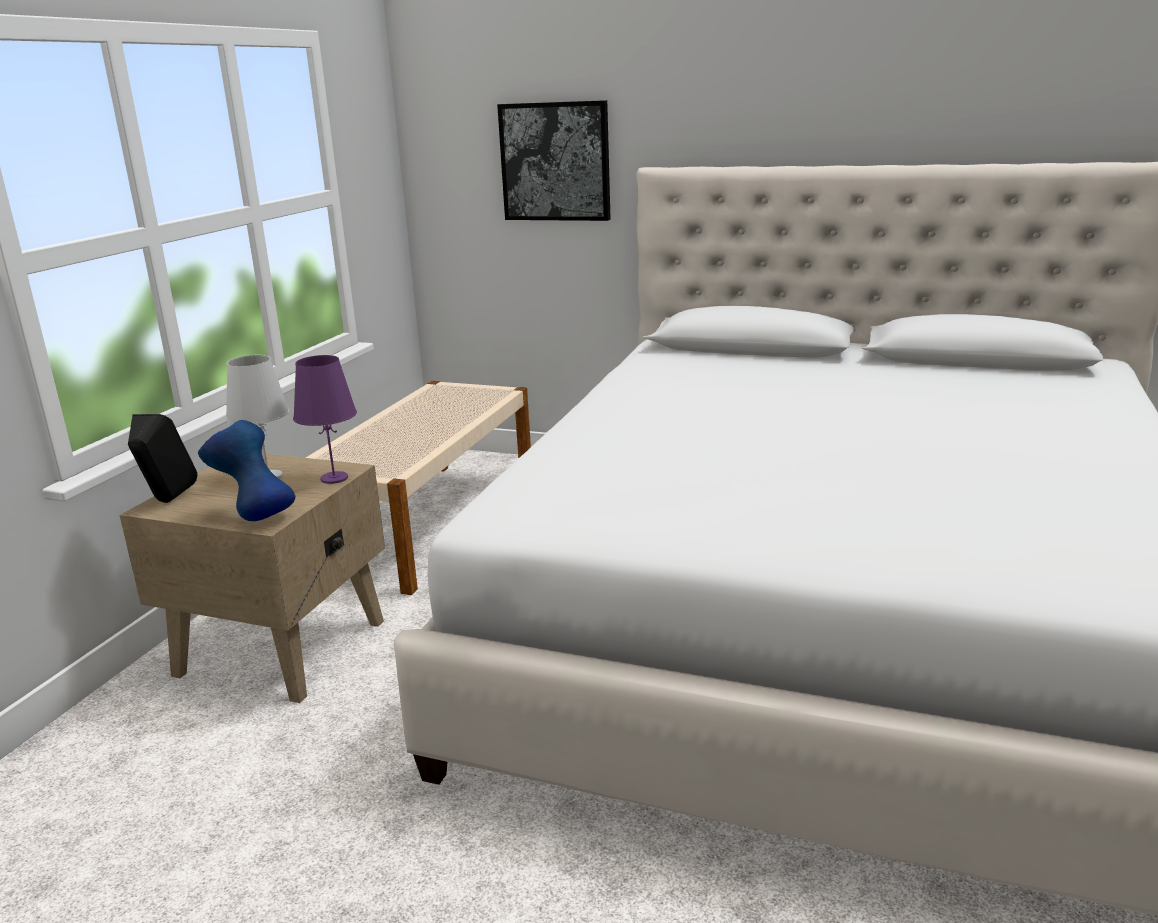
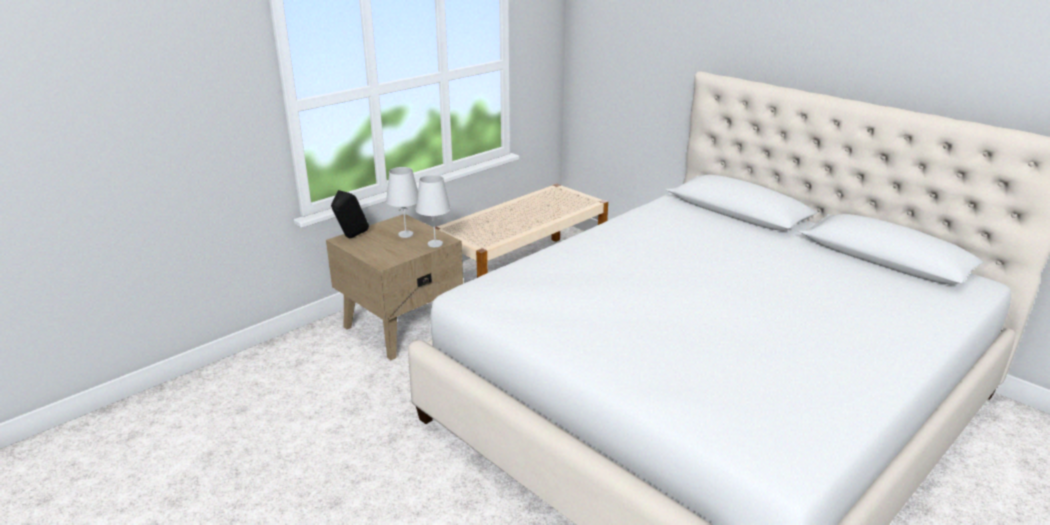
camera: 25 degrees right, 5 degrees up
(255, 516) = (381, 257): blue vase -> none
(334, 478) = (435, 244): purple table lamp -> white table lamp
(555, 161) = (652, 56): picture -> none

